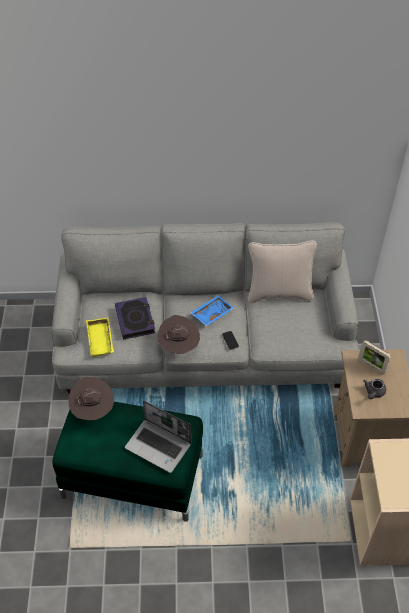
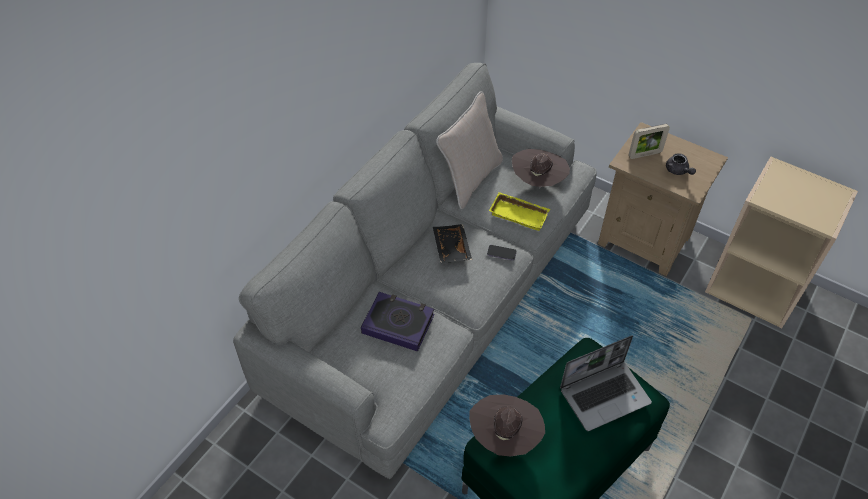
camera: 55 degrees left, 0 degrees up
(101, 340) = (399, 374): yellow tray -> yellow tray (520, 214)
(179, 346) = (471, 302): brown hat -> brown hat (538, 182)
(211, 313) = (450, 248): blue tray -> black tray

